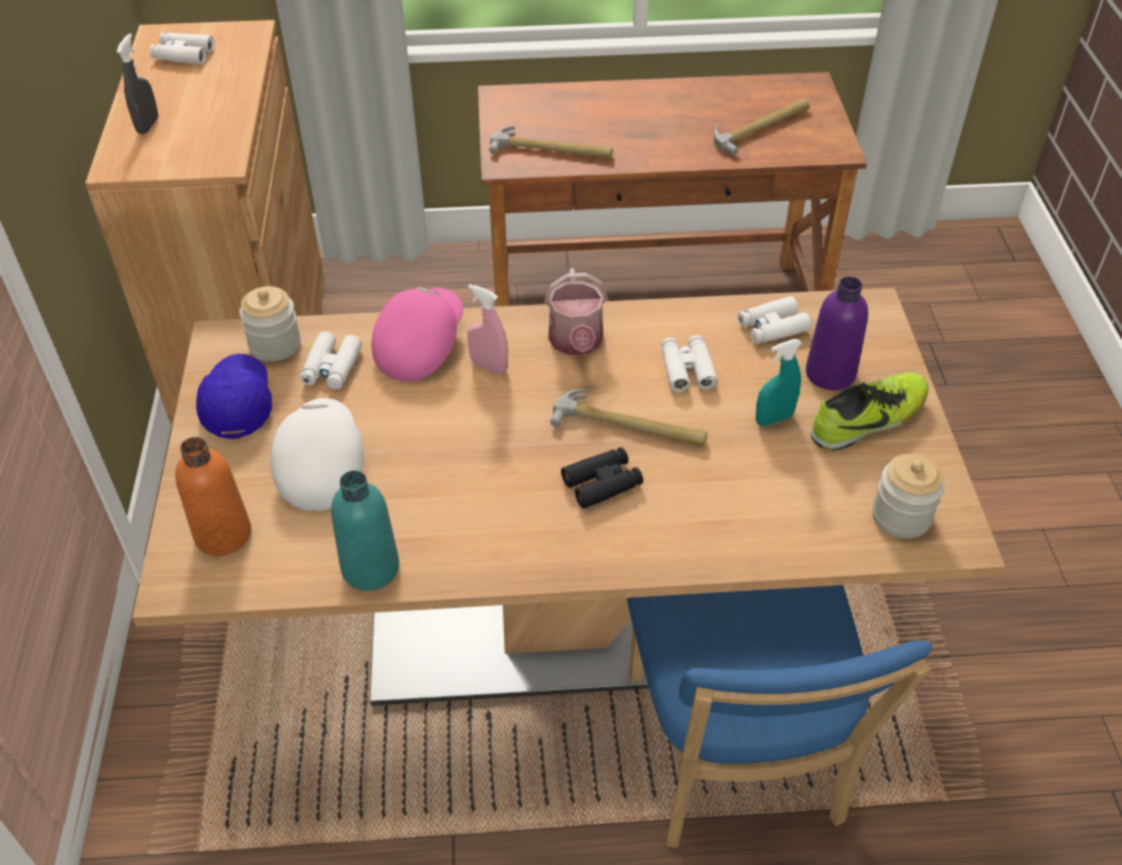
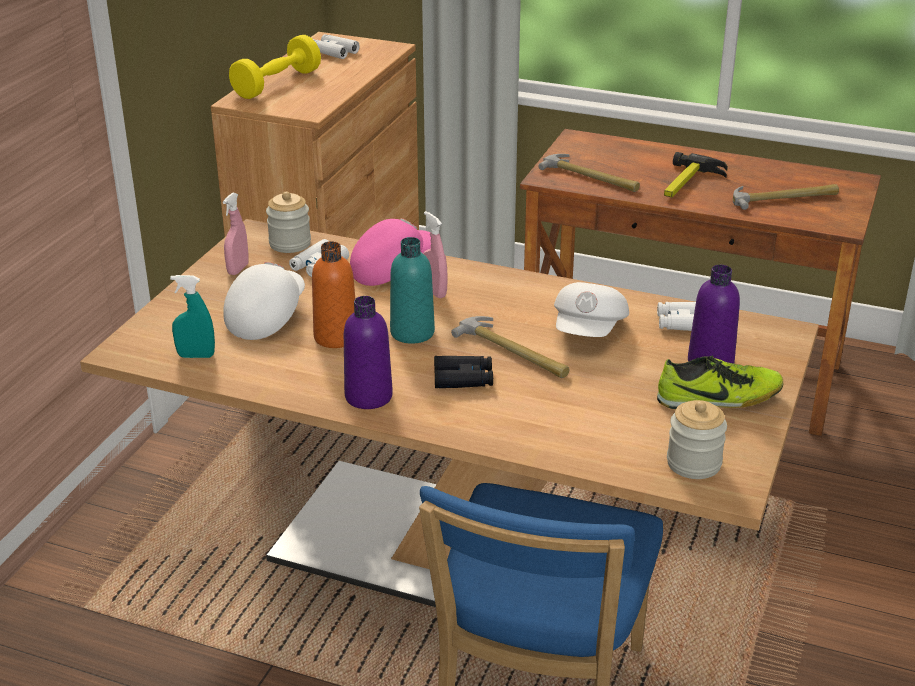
camera: 25 degrees right, 15 degrees down
(148, 125) = (277, 84): grey spray bottle -> yellow dumbbell
(223, 534) = (171, 335): orange bottle -> orange bottle (336, 337)
(238, 404) = (238, 269): blue cap -> pink spray bottle
(370, 568) = (254, 379): turquoise bottle -> turquoise bottle (412, 332)
(517, 546) = (368, 396): none -> purple bottle
(576, 343) = (513, 294): watering can -> none
(656, 133) = (688, 184): none -> hammer
(687, 369) = (589, 331): white binoculars -> white cap
(774, 419) = (636, 377): turquoise spray bottle -> turquoise spray bottle (196, 356)

